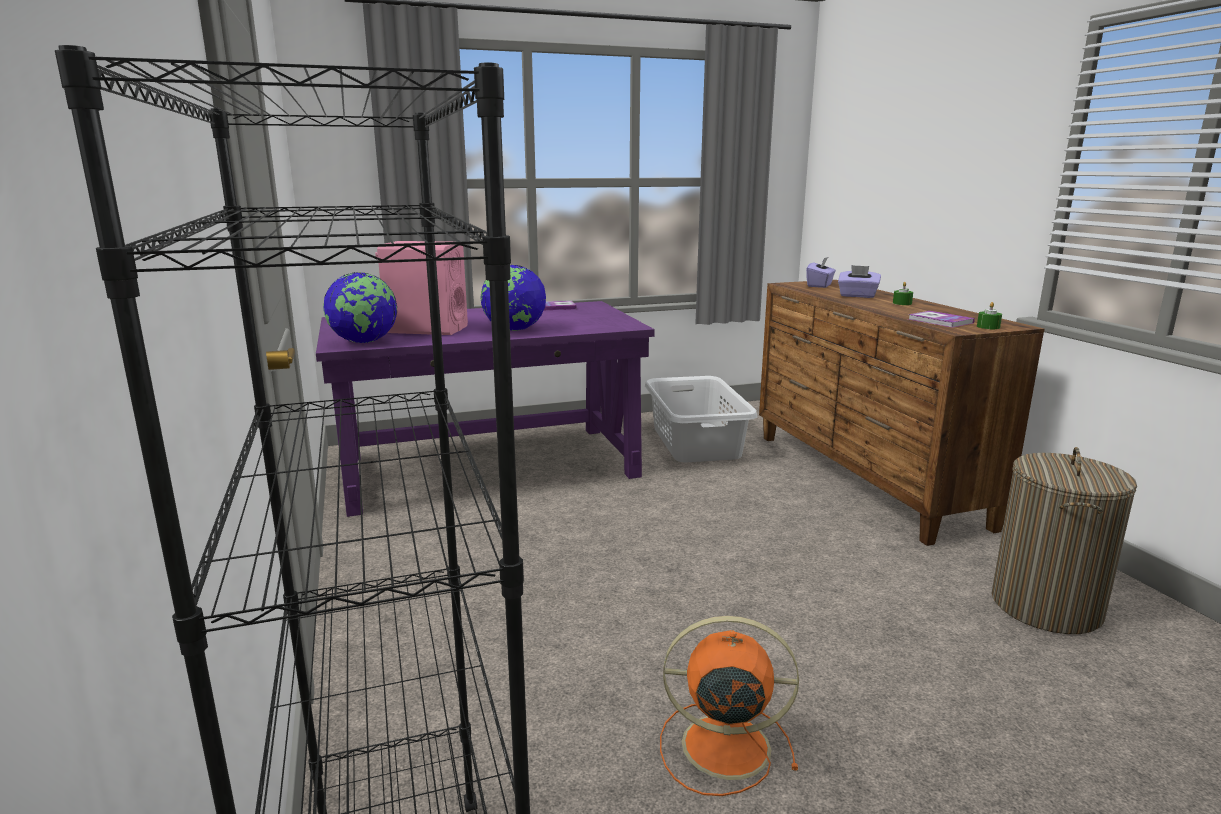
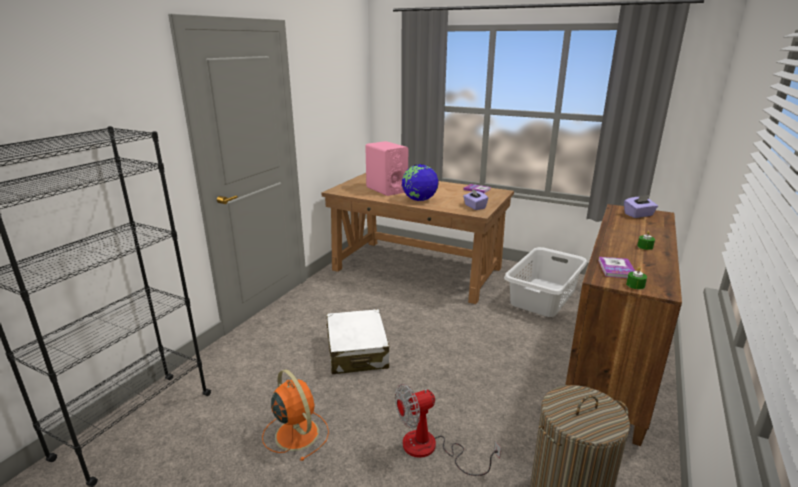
camera: 45 degrees right, 5 degrees up
(364, 342) = (348, 191): globe -> none
(489, 466) = (417, 269): purple desk -> brown desk
(601, 598) = (357, 351): none -> white suitcase
(857, 296) = (634, 231): purple tissue box -> purple tissue box (474, 207)
(886, 646) = (431, 449): none -> fan

